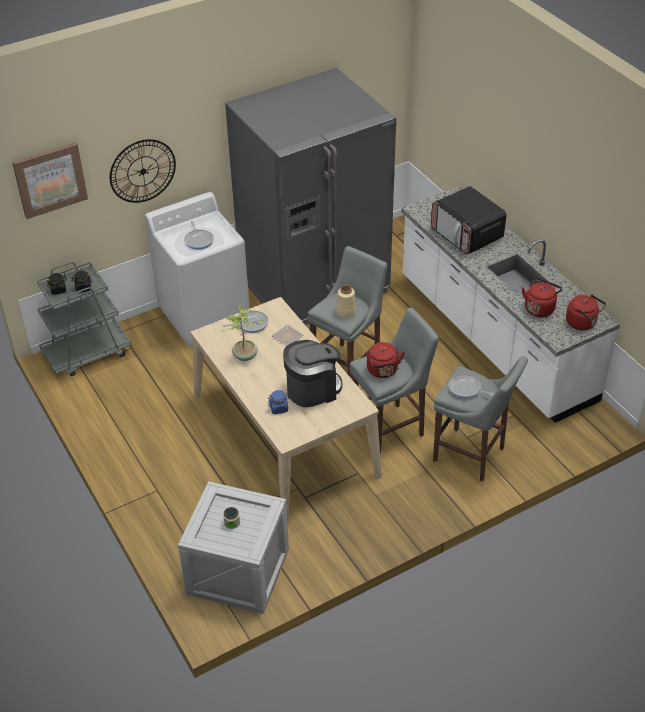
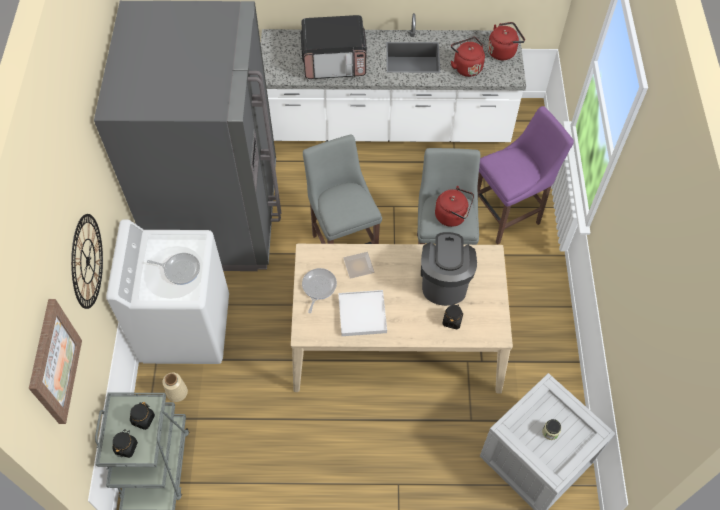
camera: 60 degrees left, 15 degrees up
(245, 356) = (362, 314): potted plant -> white tray
(279, 408) = (452, 320): blue jar -> black jar
(345, 312) = (355, 204): beige vase -> beige vase (177, 392)
(466, 389) = (512, 169): frying pan -> none
(472, 456) = (508, 215): grey stool -> purple stool

